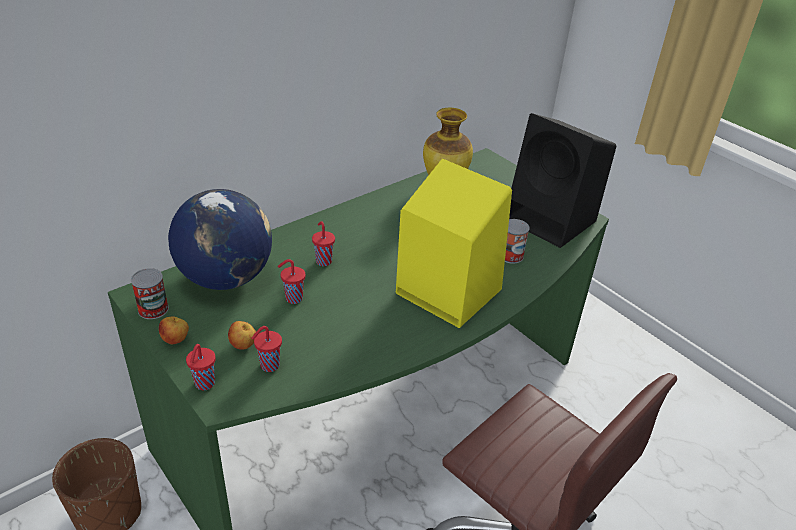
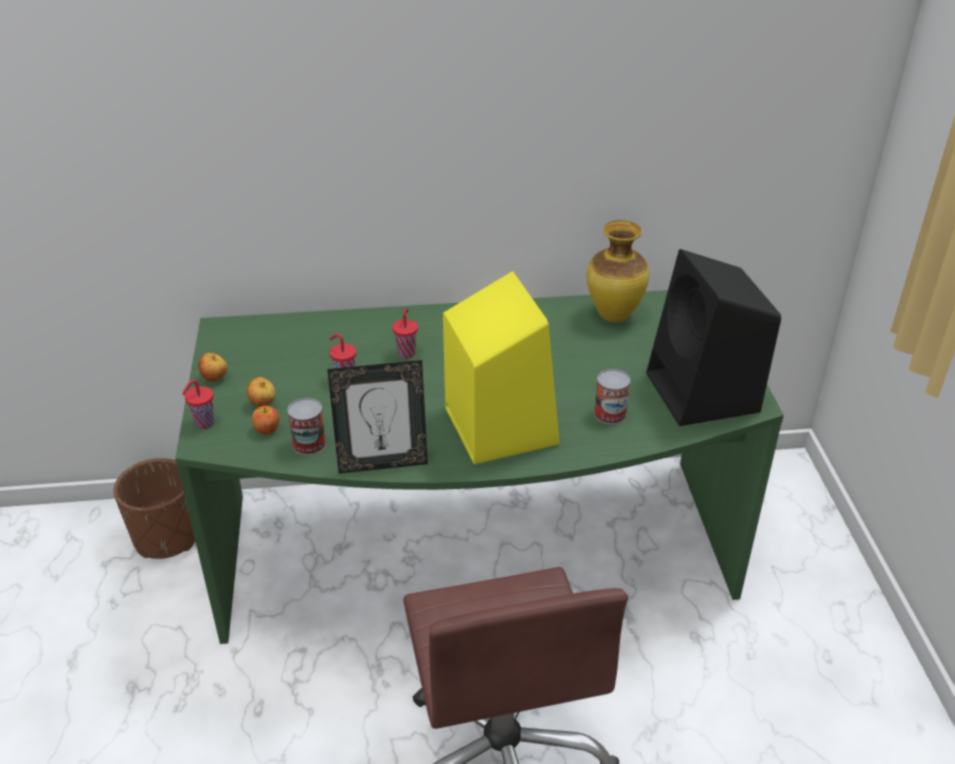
camera: 35 degrees right, 0 degrees up
(153, 309) = (221, 345): can -> can (309, 444)
(226, 278) = (304, 339): globe -> none
(268, 366) = (267, 429): red cup -> apple
(392, 355) = (382, 463): none -> picture frame

